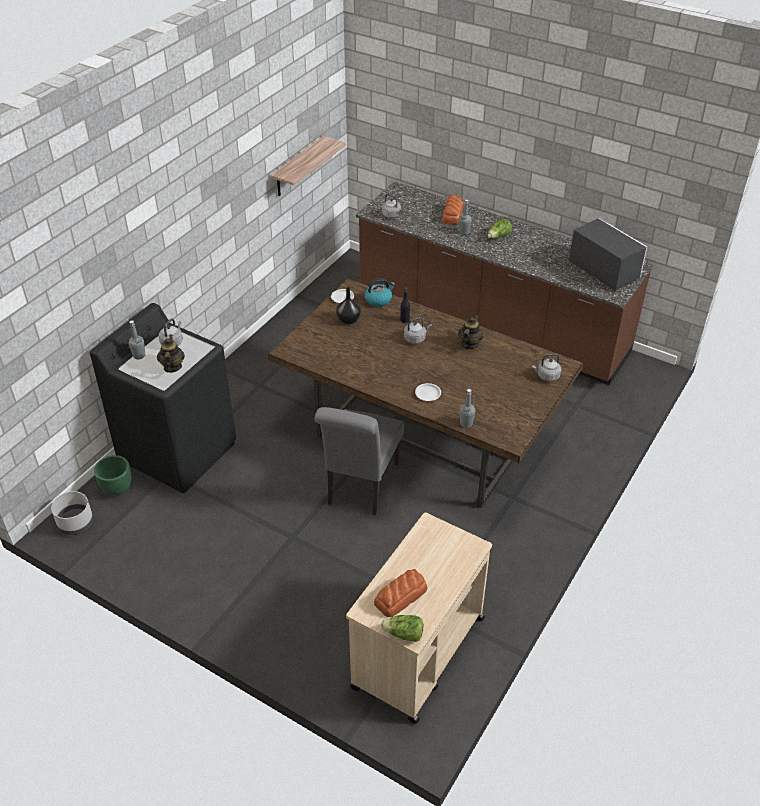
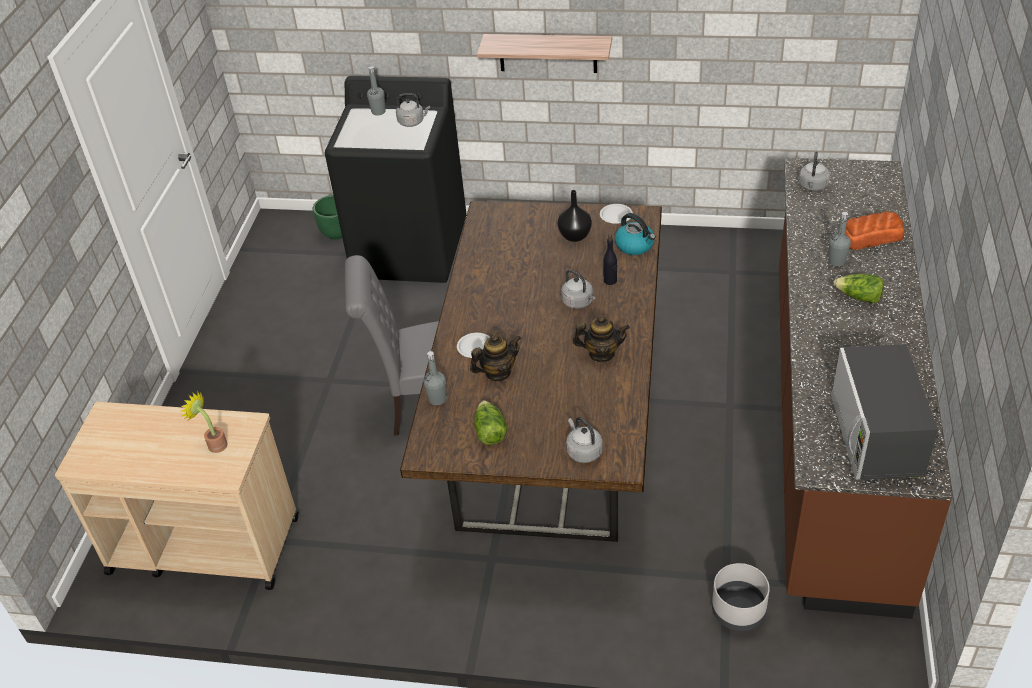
camera: 70 degrees right, 0 degrees up
(75, 523) = (281, 228): grey planter -> grey planter (738, 610)
(172, 367) = (372, 137): teapot -> teapot (497, 372)
(298, 167) = (772, 58): shelf -> shelf (548, 53)
(401, 596) = (131, 436): bread -> none
(404, 634) = (78, 455): lettuce -> lettuce (489, 431)
(439, 548) = (214, 444): none -> potted plant
(603, 270) = (876, 436): microwave -> microwave turned 150 degrees clockwise

